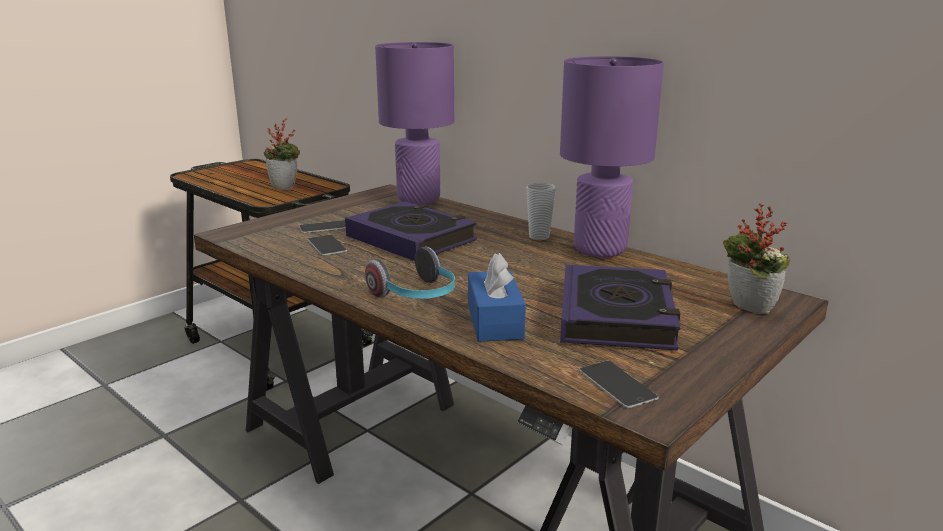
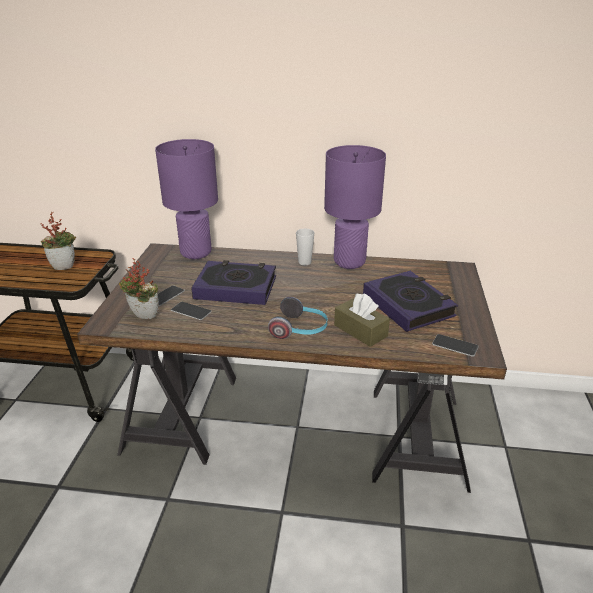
camera: 35 degrees left, 10 degrees up
(494, 321) = (360, 330): blue tissue box -> brown tissue box
(746, 309) = (452, 280): potted plant -> potted plant (143, 318)

